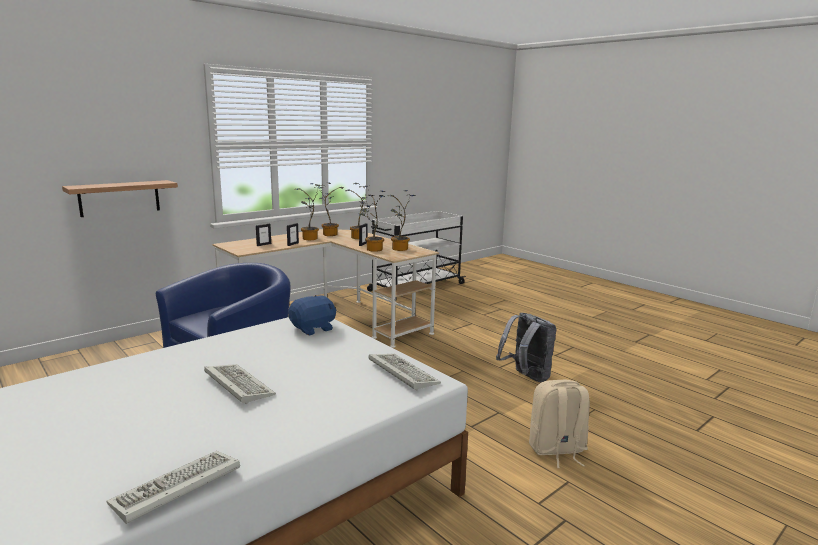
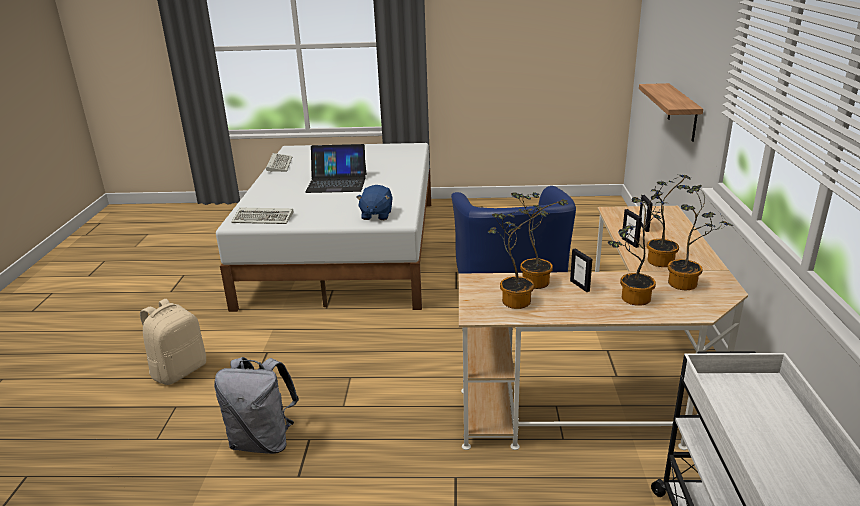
camera: 135 degrees right, 10 degrees up
(236, 385) = (337, 183): keyboard -> laptop

